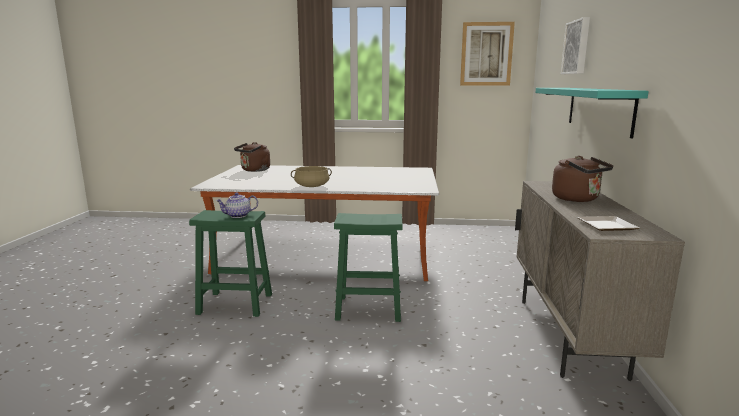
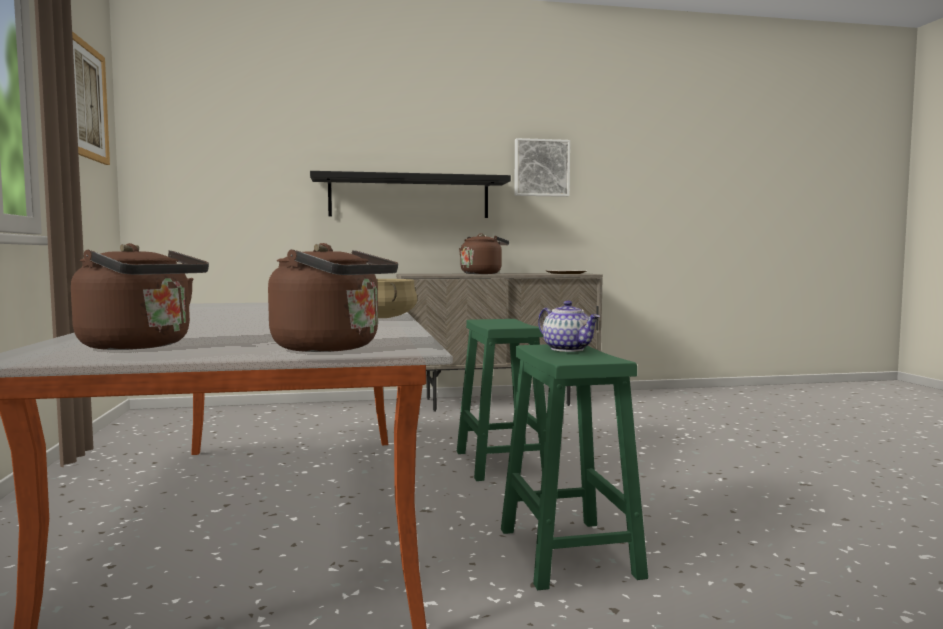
camera: 105 degrees left, 10 degrees down
(221, 180) = (332, 348): none -> brown kettle
(577, 47) = (324, 129): picture -> picture (541, 168)
(598, 109) = (409, 197): turquoise shelf -> black shelf

